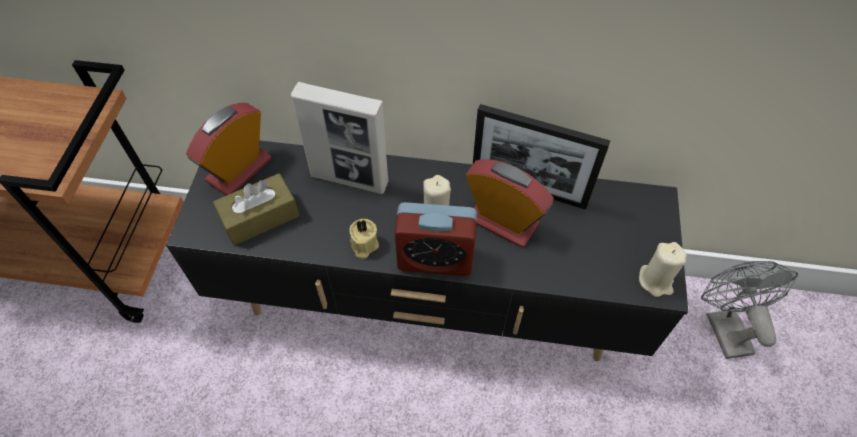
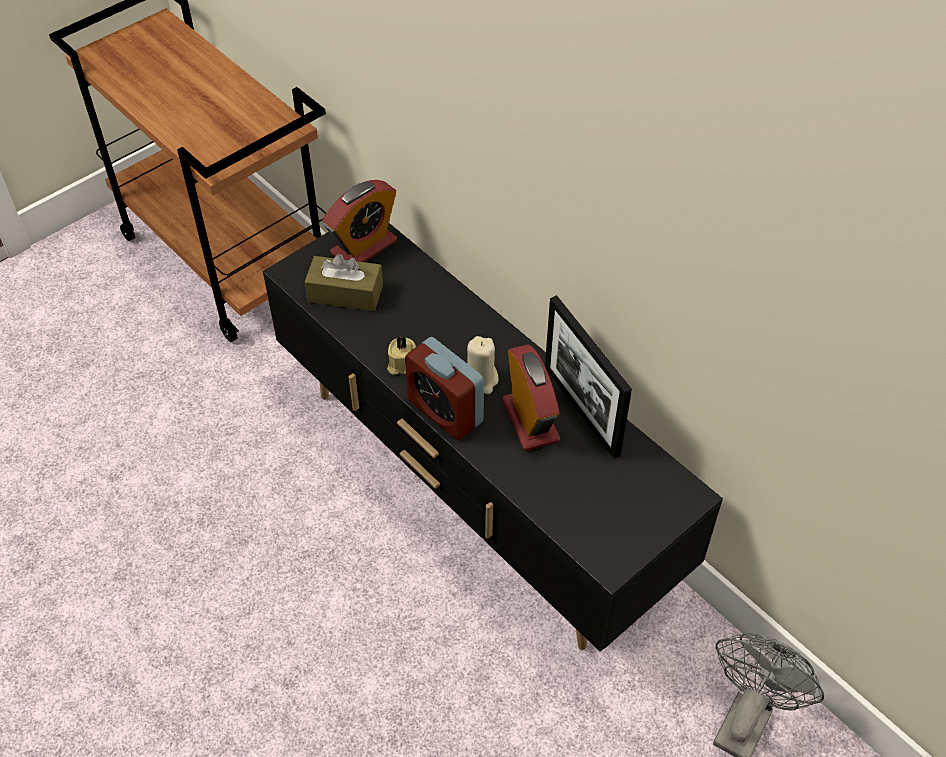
camera: 40 degrees right, 5 degrees down
(239, 170) = (364, 247): alarm clock -> alarm clock turned 150 degrees clockwise
(350, 179) = (441, 308): picture frame -> none
(656, 281) = (610, 553): beige candle -> none

